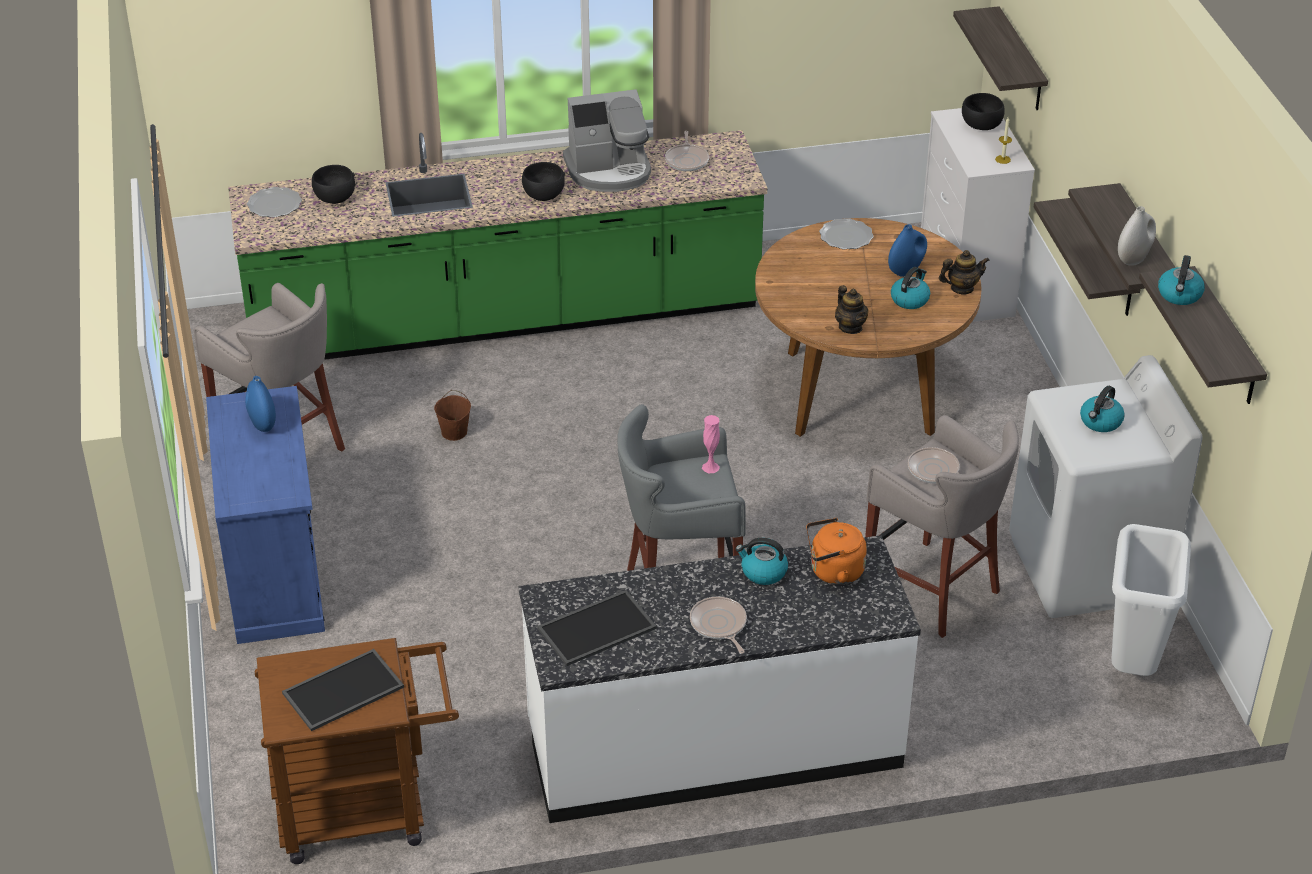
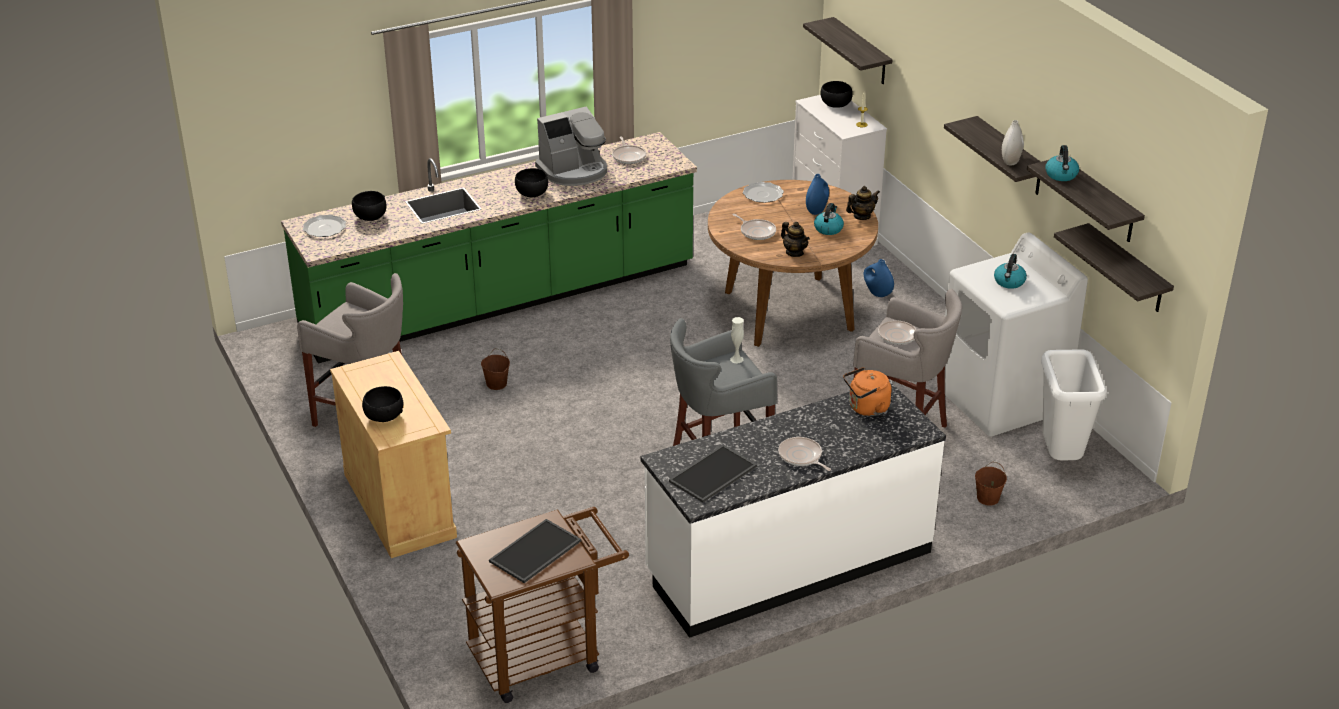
camera: 15 degrees left, 5 degrees down
(241, 473) = (383, 416): none -> black bowl
(262, 424) = (384, 380): blue vase -> blue vase (877, 293)
(275, 575) = (400, 505): blue cabinet -> beige cabinet
(710, 467) = (736, 359): pink vase -> white vase
(763, 572) = (816, 417): kettle -> none
(814, 289) = (756, 231): none -> frying pan
(1010, 705) = (987, 498): none -> brown bucket
(1108, 259) = (970, 175): shelf -> shelf (1127, 269)

